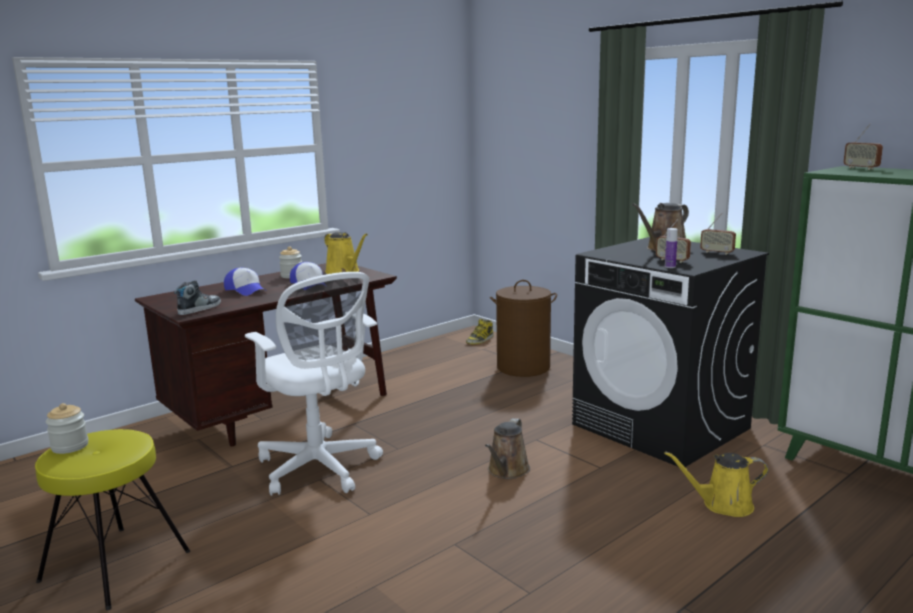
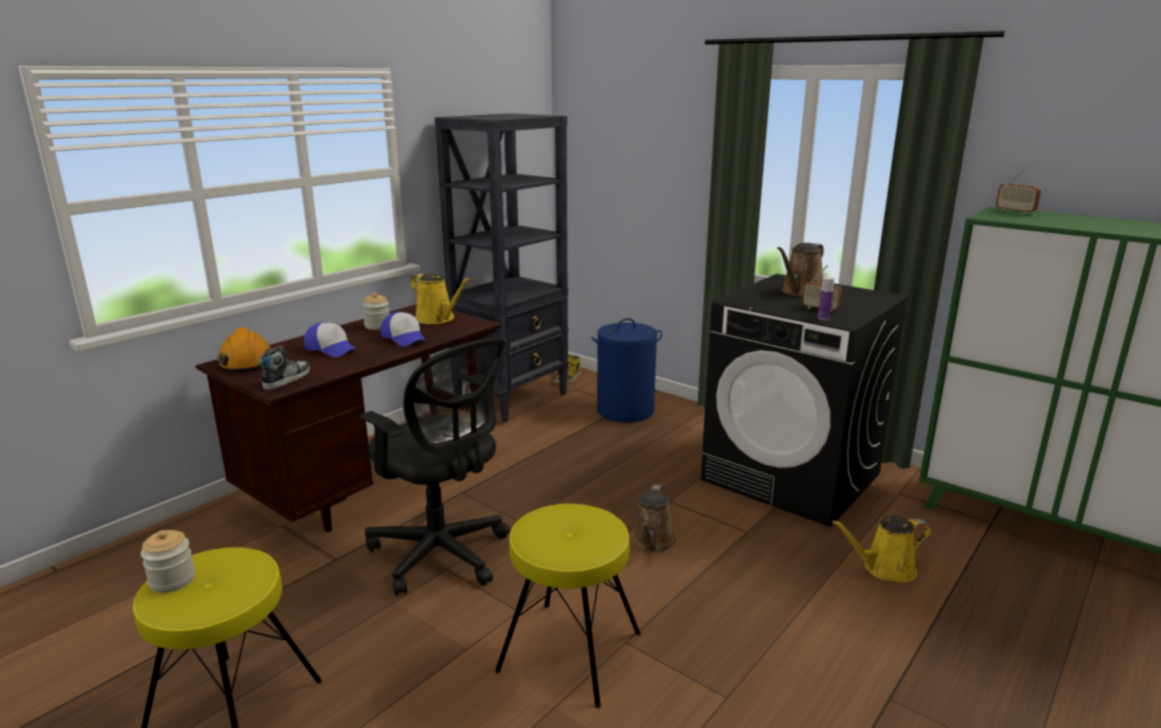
camera: 10 degrees left, 5 degrees up
(174, 297) = (246, 361): none -> orange hard hat
(320, 469) = (442, 555): white office chair -> black office chair
(402, 546) = (569, 651): none -> yellow stool
(424, 354) = (512, 398): none -> black bookcase
(523, 367) = (625, 410): brown laundry basket -> blue laundry basket
(717, 252) = (858, 297): radio -> none

